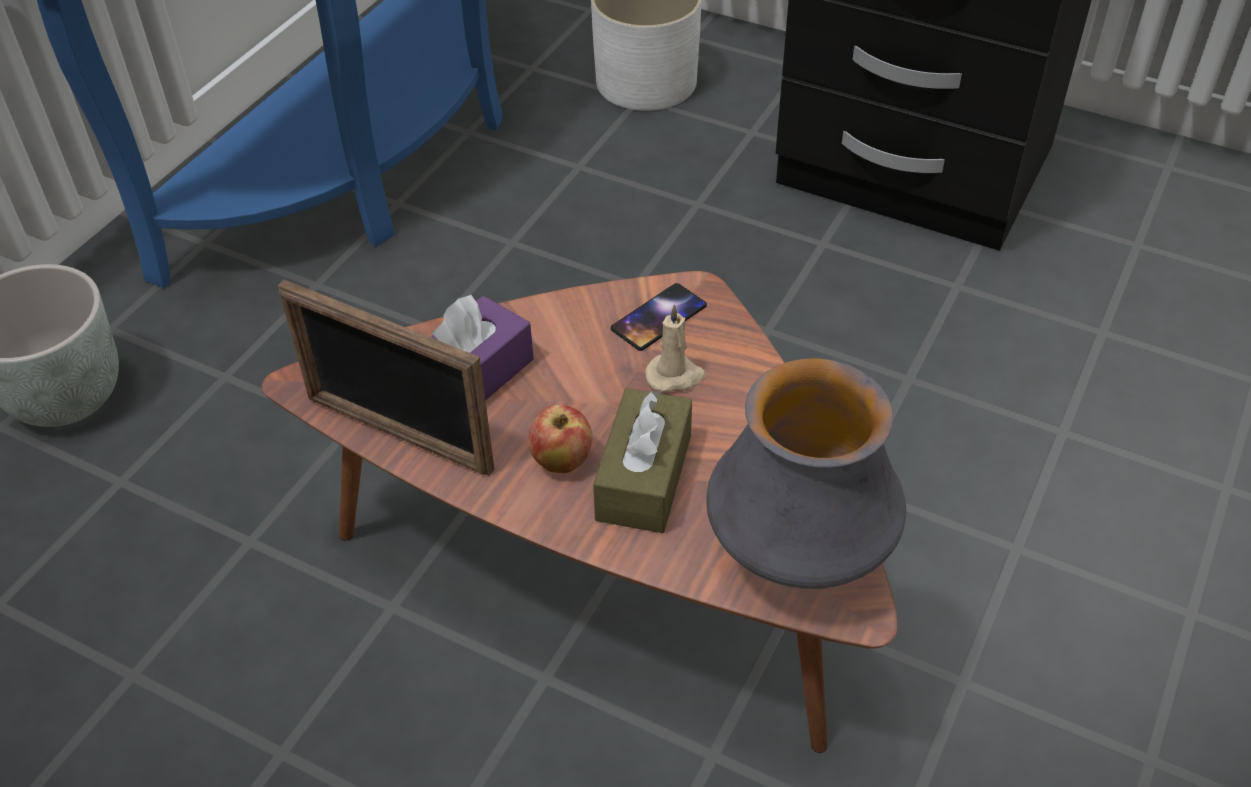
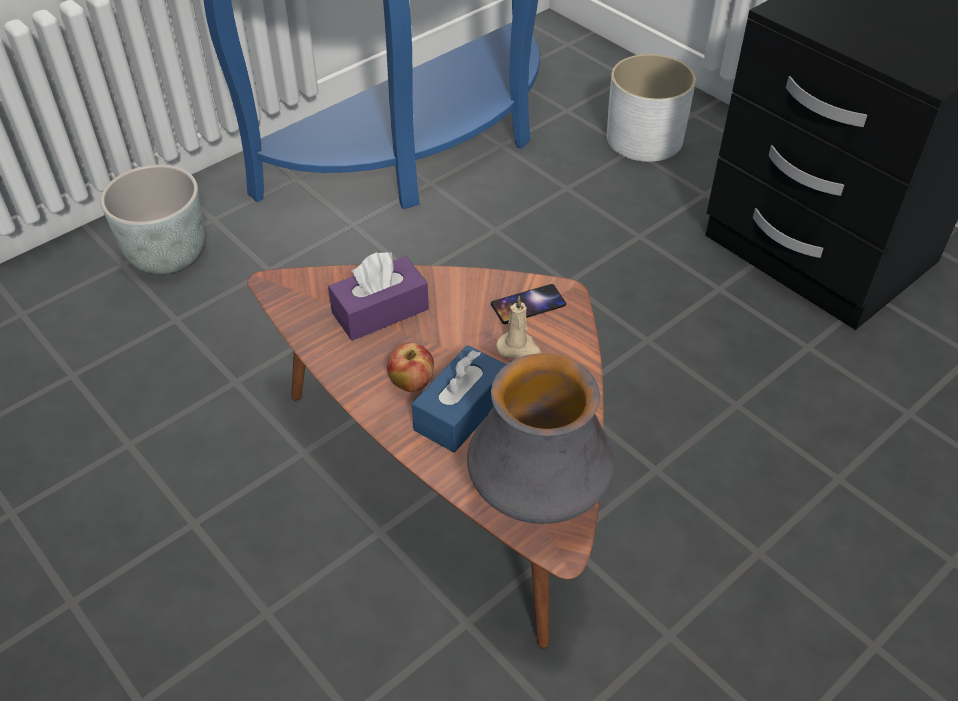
camera: 20 degrees right, 0 degrees up
(398, 434) = (316, 334): picture frame -> none
(644, 477) = (461, 411): brown tissue box -> blue tissue box

